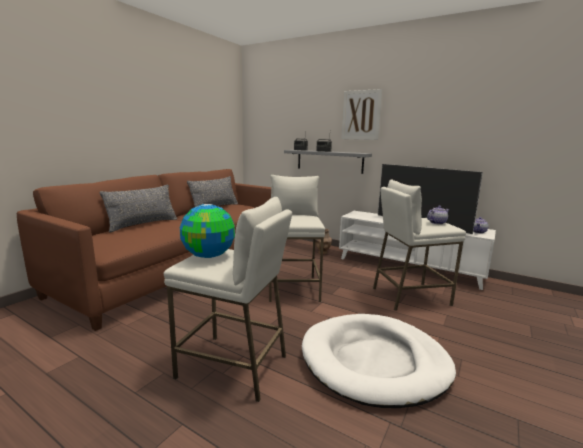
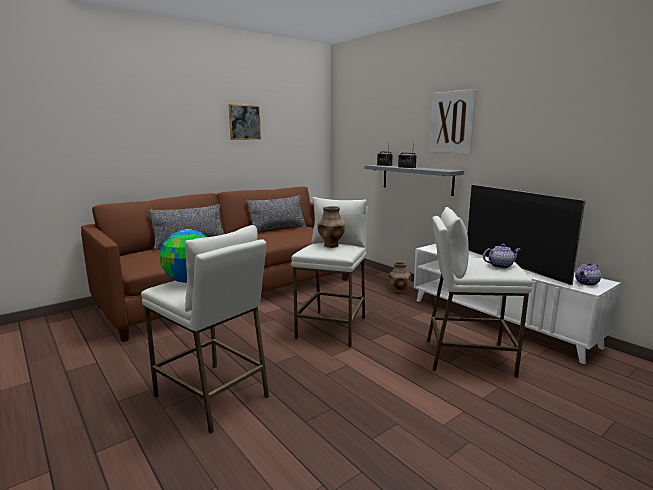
camera: 20 degrees right, 0 degrees up
(175, 108) = (244, 122): none -> picture
(294, 216) = (331, 245): none -> brown vase
(374, 362) = (358, 421): white dog bed -> none

